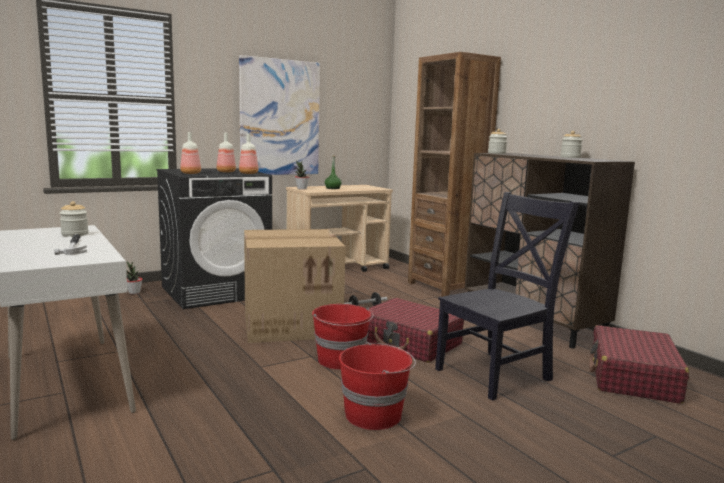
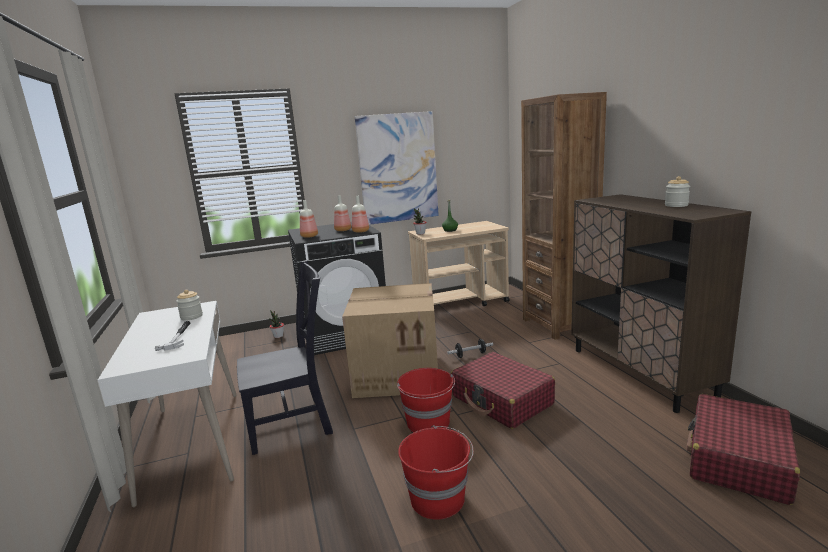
camera: 15 degrees right, 5 degrees up
(496, 153) = (598, 200): jar -> none
(496, 373) = (580, 447): black chair -> black chair (294, 424)

